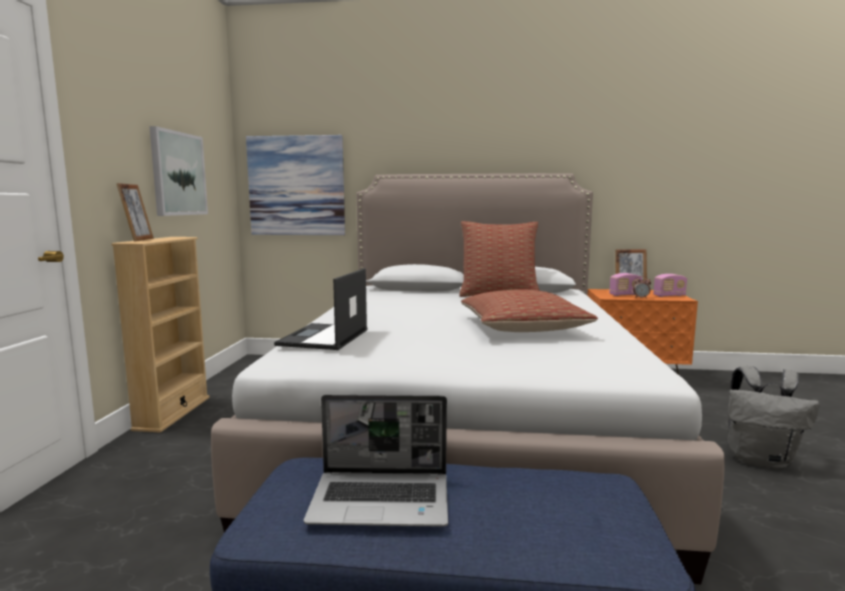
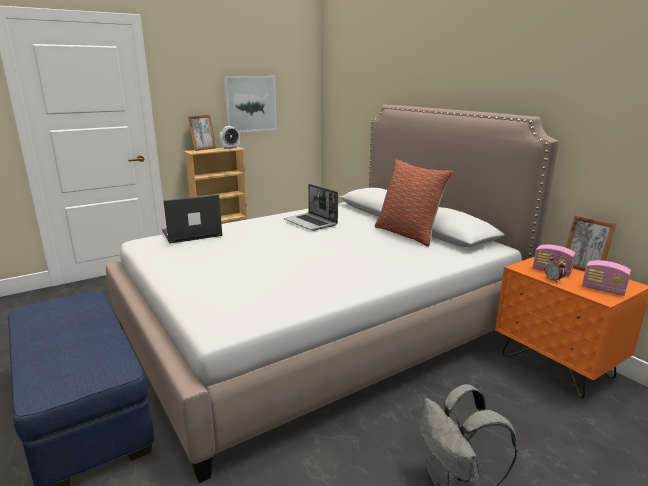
camera: 50 degrees right, 10 degrees up
(175, 237) = (230, 148): none -> alarm clock
(296, 186) = (347, 109): picture -> none
(382, 500) = (59, 321): laptop -> laptop (311, 223)
(522, 328) = (300, 266): pillow -> none

